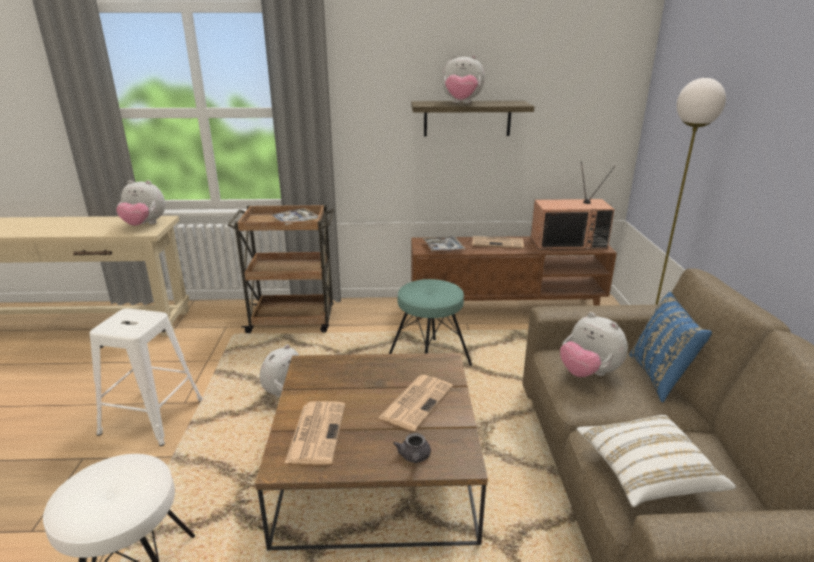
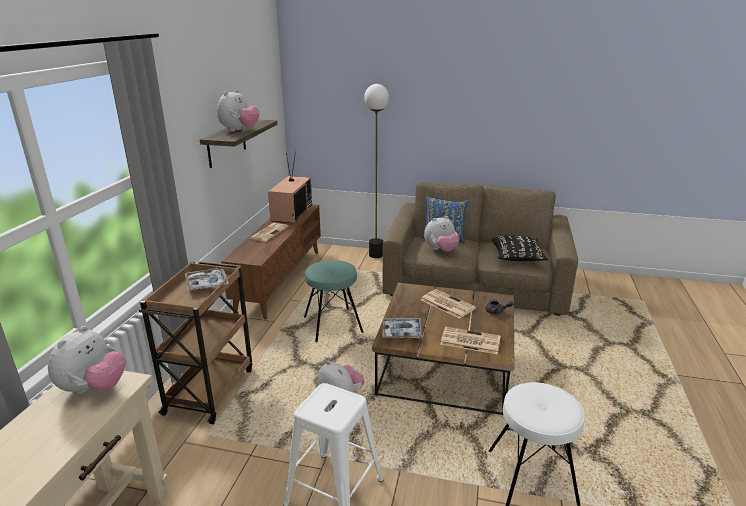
camera: 75 degrees left, 0 degrees up
(443, 248) = (259, 252): tray -> tray (402, 332)
(646, 473) = (517, 258): white pillow -> black pillow

